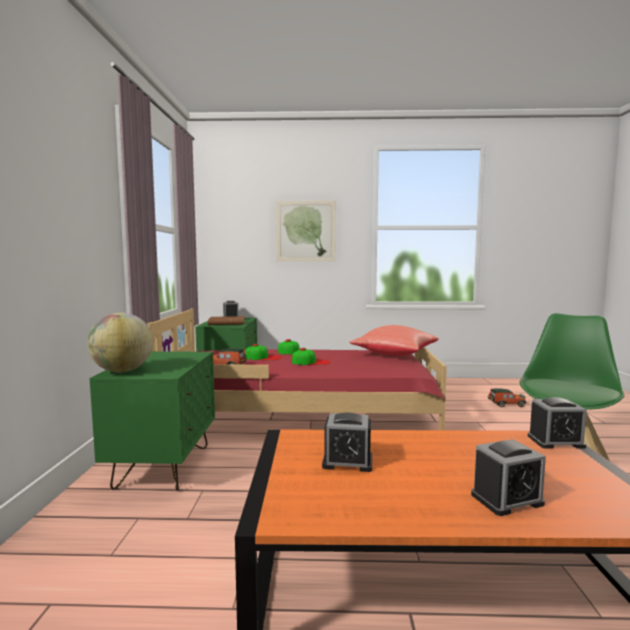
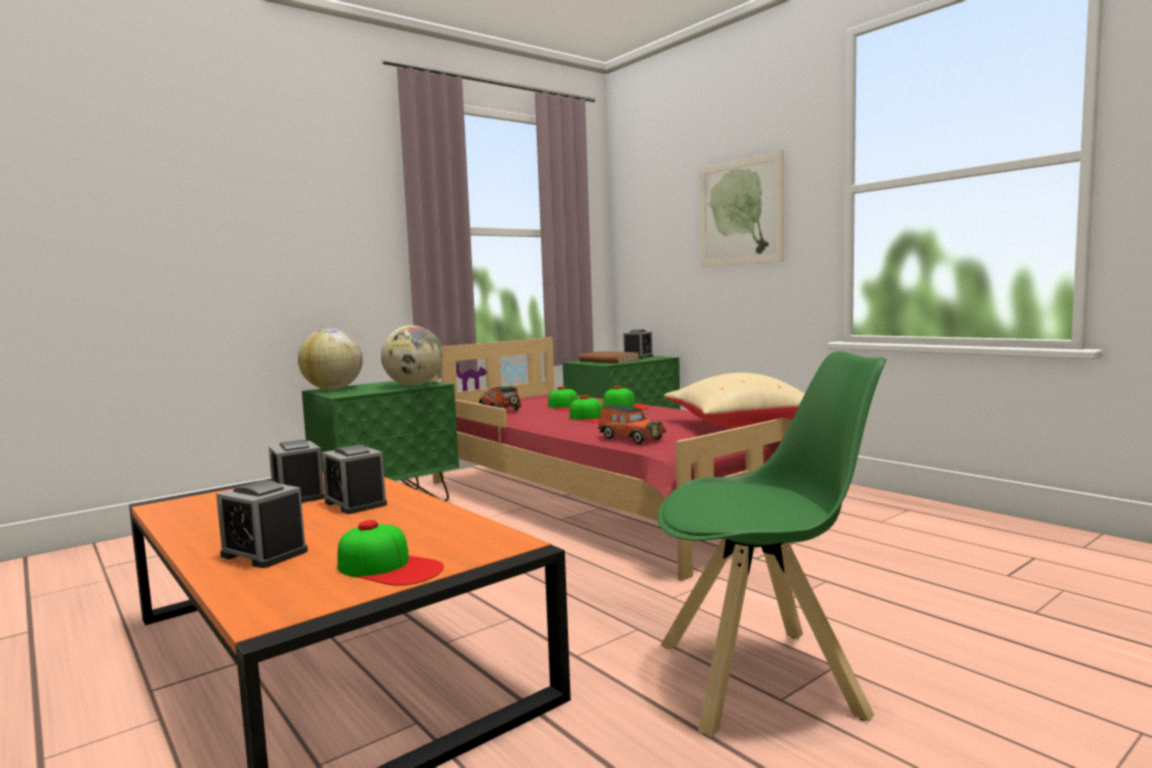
camera: 50 degrees right, 0 degrees up
(186, 357) = (414, 385): none -> globe
(393, 354) = (738, 426): red pillow -> beige pillow
(505, 404) = (985, 580): toy car -> toy car (629, 438)
(555, 441) = (498, 549): alarm clock -> alarm clock (355, 503)
(571, 470) = (389, 567): none -> cap

